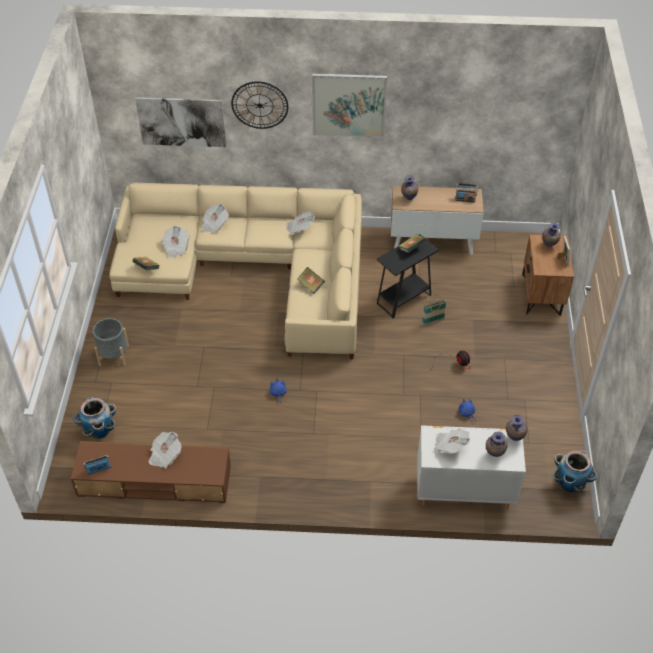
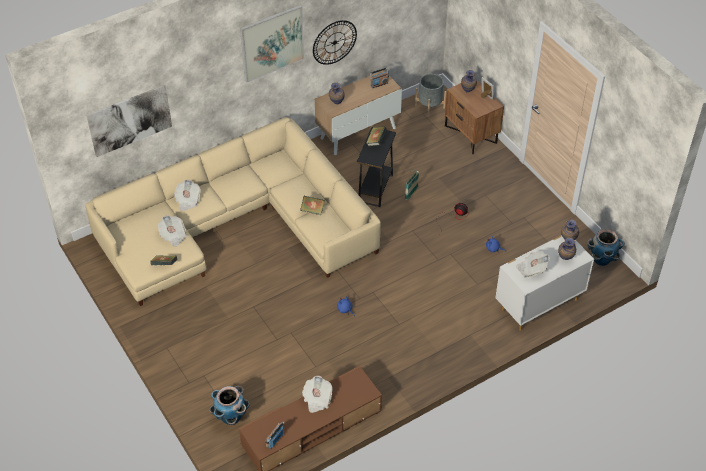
camera: 35 degrees left, 0 degrees up
(114, 355) = (184, 353): grey planter -> grey planter (430, 106)
(259, 105) = (198, 75): wall clock -> wall clock (334, 42)
(299, 228) = (261, 169): newspaper -> none

